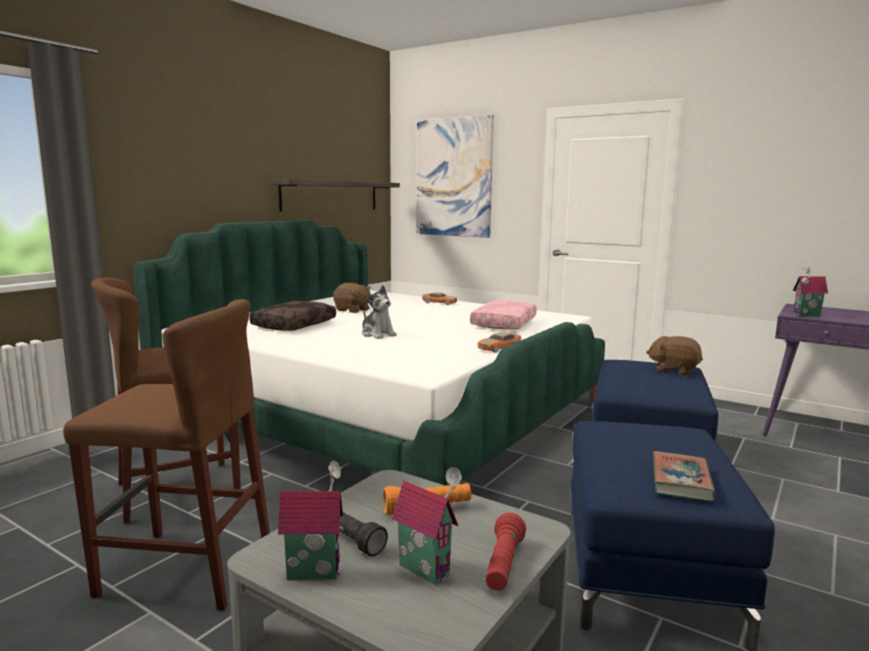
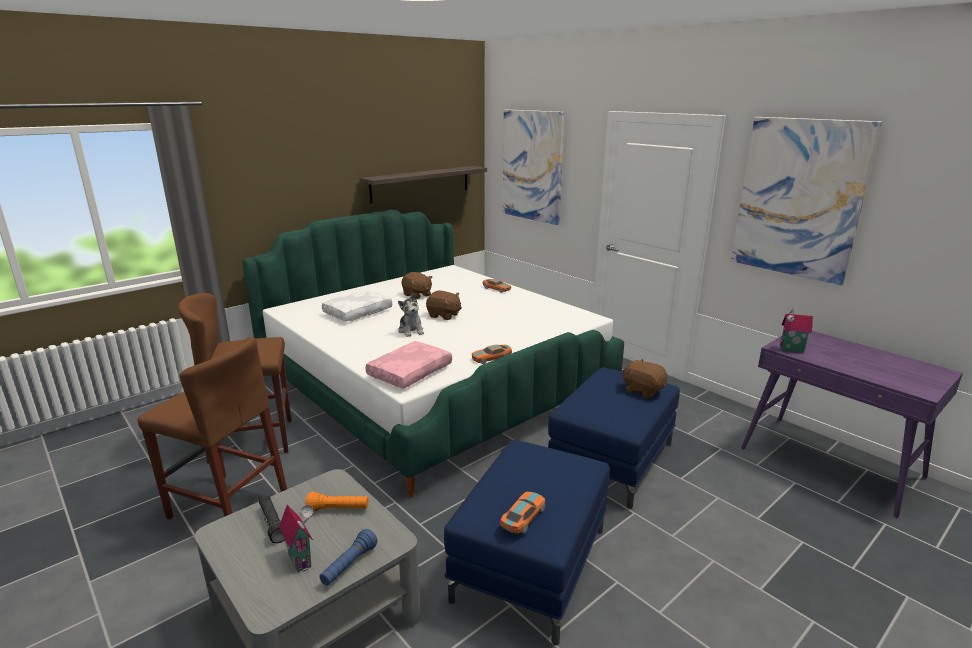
camera: 15 degrees right, 10 degrees up
(294, 325) = (357, 312): brown pillow -> white pillow
(314, 570) = (238, 548): toy house -> none
(403, 322) = (444, 315): none -> brown plush toy
(503, 324) = (524, 324): pink pillow -> pink pillow (409, 372)
(503, 565) = (349, 565): red flashlight -> blue flashlight
(681, 481) = (523, 517): book -> toy car
(773, 172) = (799, 198): none -> picture

